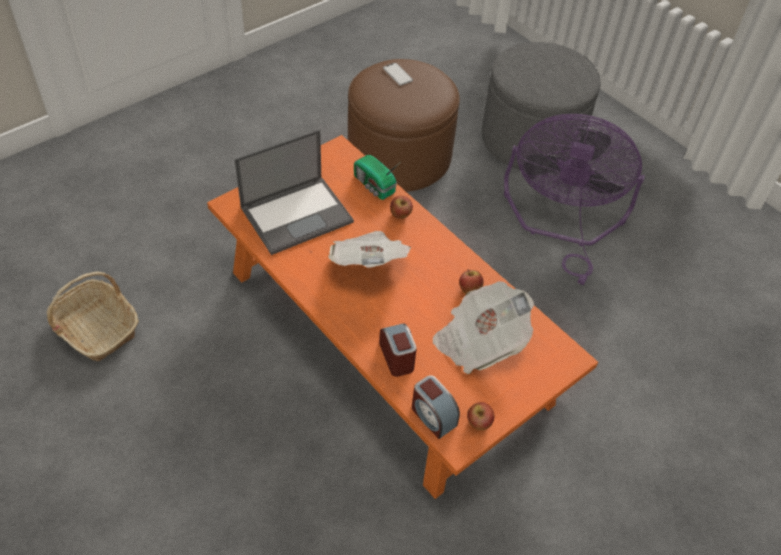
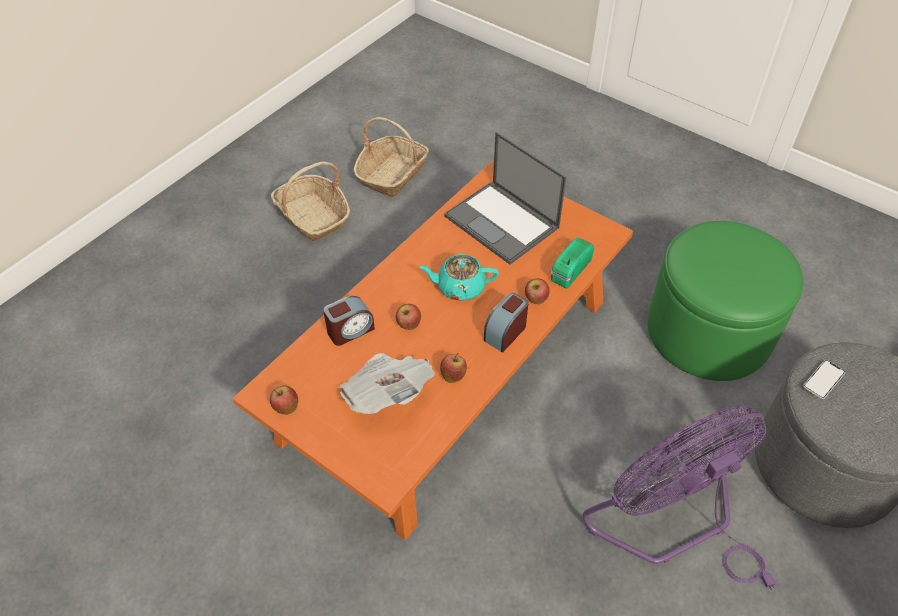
camera: 80 degrees right, 0 degrees up
(127, 419) = (313, 216): none -> basket
(368, 263) = (460, 287): newspaper -> turquoise teapot
(397, 75) = (754, 252): phone -> phone (823, 380)
(399, 156) = (709, 331): brown ottoman -> green ottoman
(403, 310) = (409, 325): none -> apple
(432, 416) = (288, 369): alarm clock -> alarm clock (505, 332)
(564, 227) = (682, 522): purple fan -> purple fan turned 120 degrees counterclockwise

